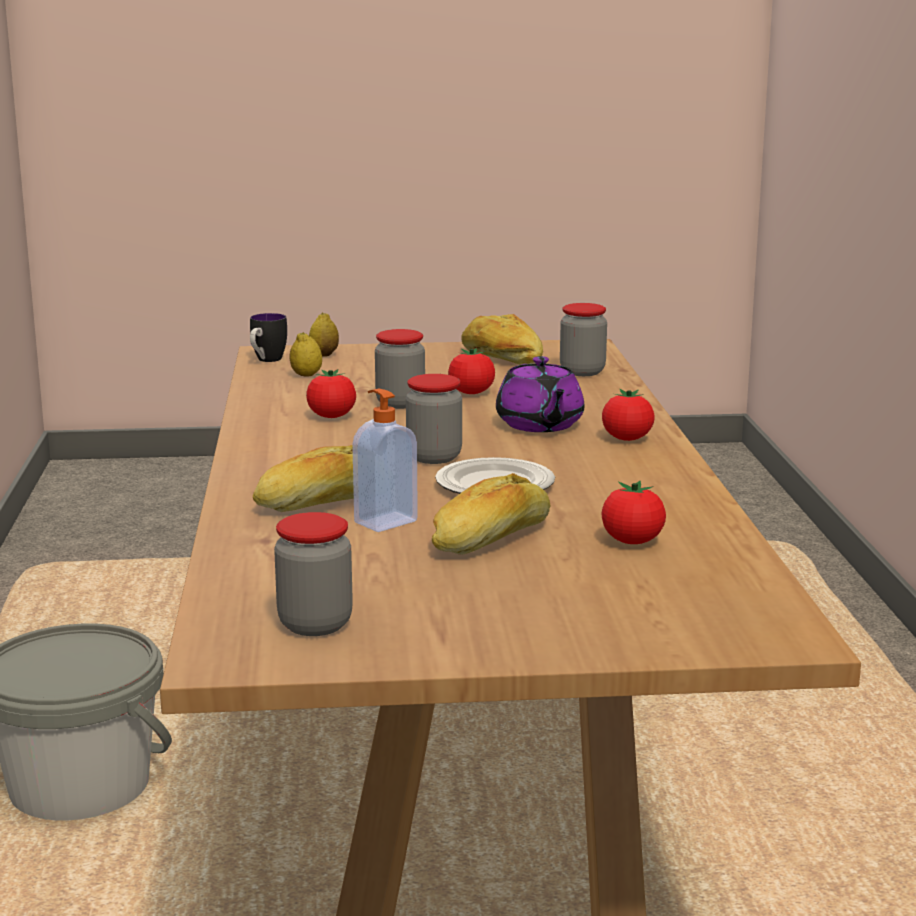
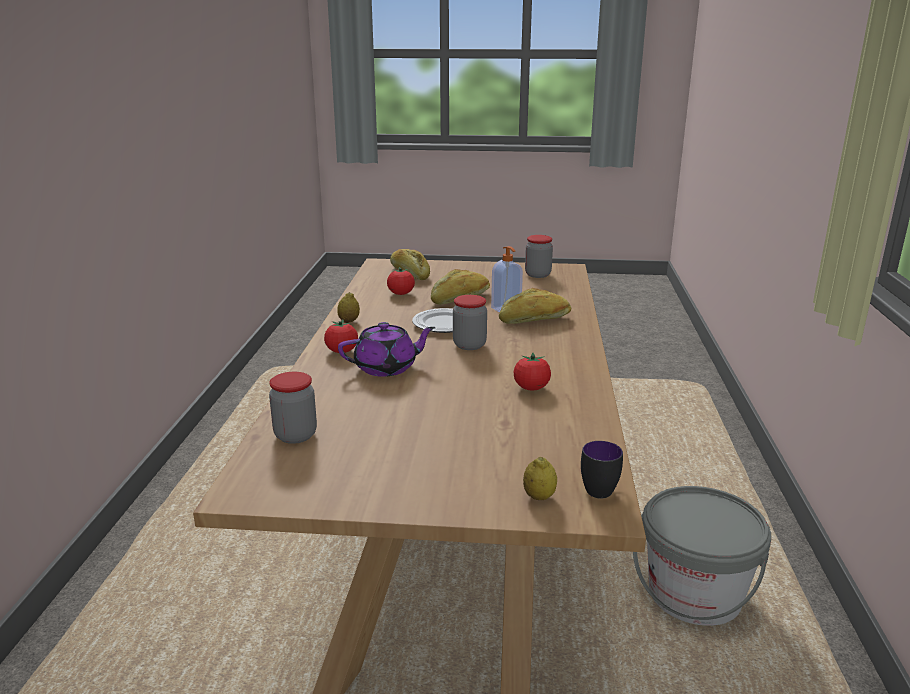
camera: 170 degrees left, 5 degrees up
(306, 375) = (555, 452): lemon -> lemon (349, 321)
(400, 403) = (476, 400): jar -> none
(471, 393) = (414, 410): tomato -> none
(501, 358) = (352, 469): bread -> bread (410, 273)
(539, 425) = (387, 368): purple teapot -> purple teapot turned 75 degrees clockwise

